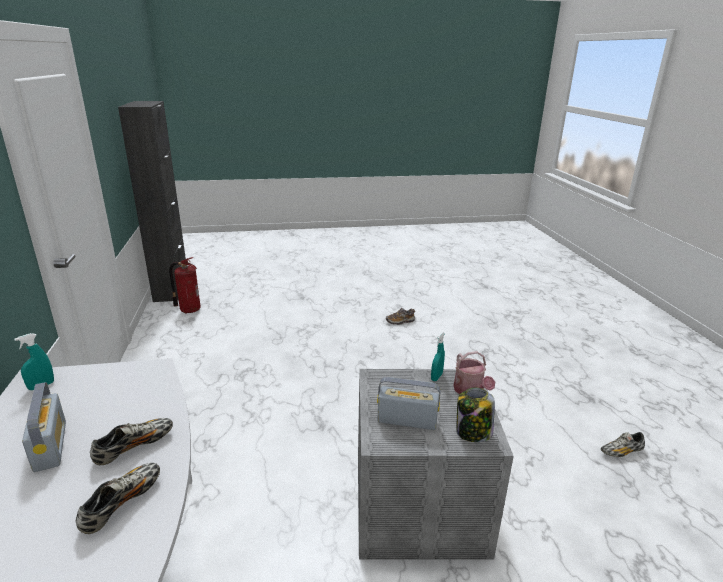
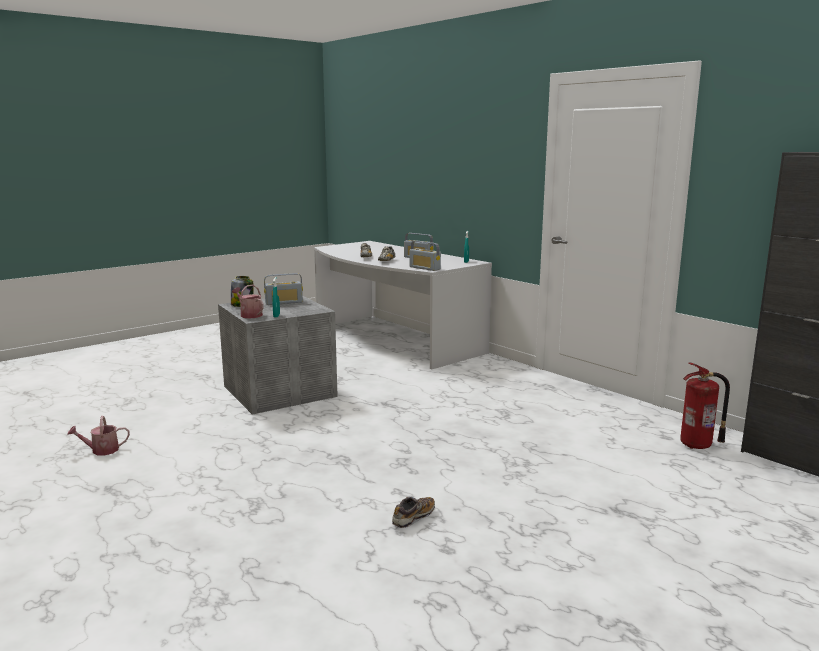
camera: 150 degrees right, 10 degrees down
(152, 377) = (425, 268): none -> radio
(621, 452) = (101, 450): shoe -> watering can

